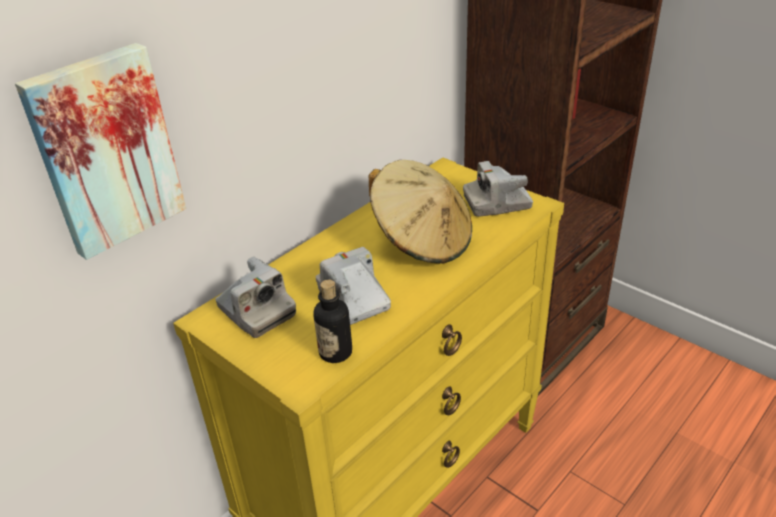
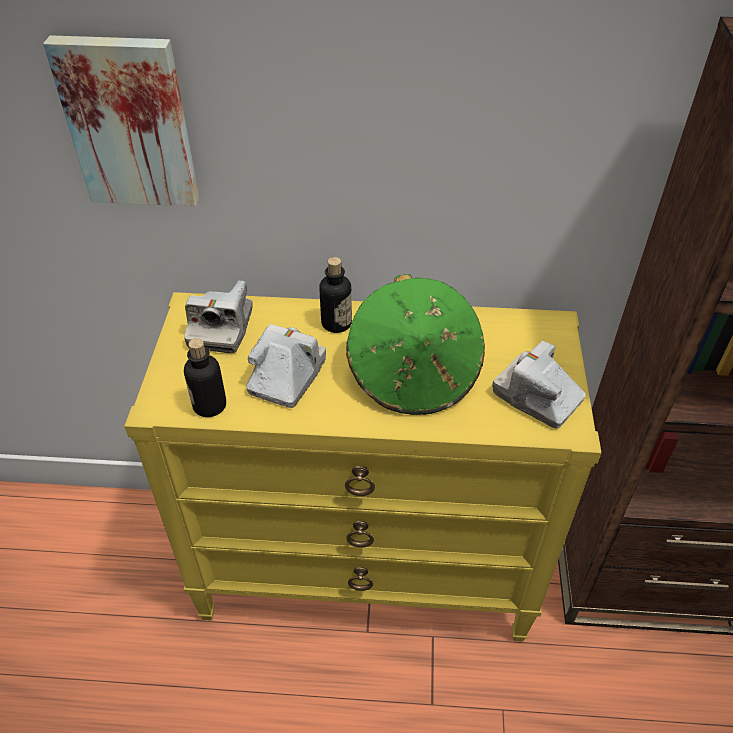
camera: 50 degrees right, 10 degrees up
(328, 252) = (336, 323): none -> bottle
(422, 241) = (414, 375): beige hat -> green hat

